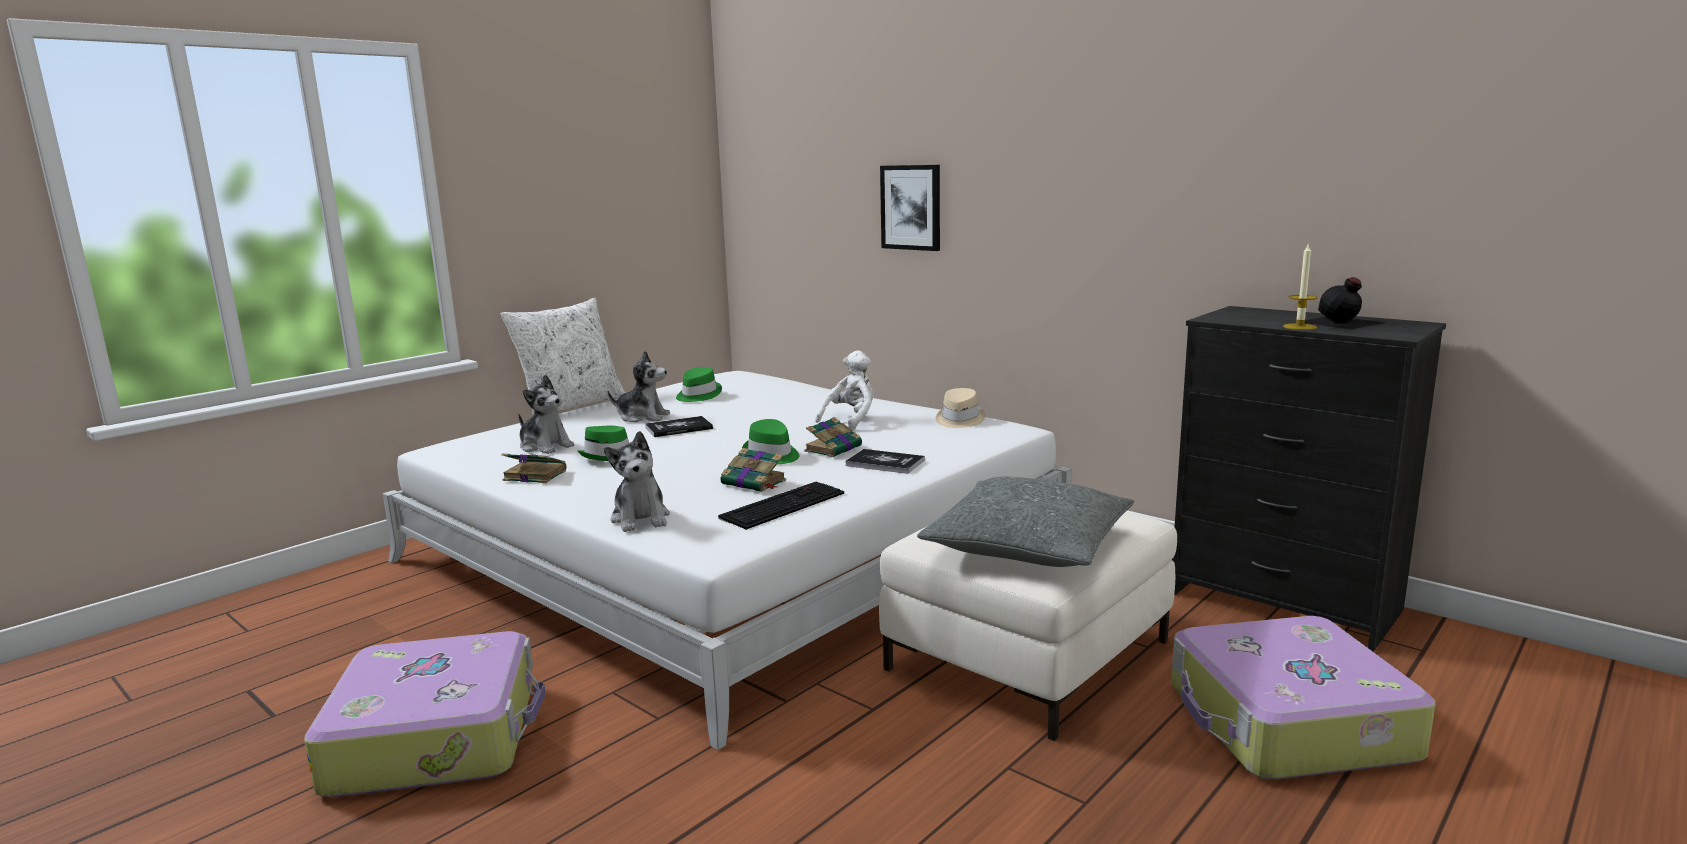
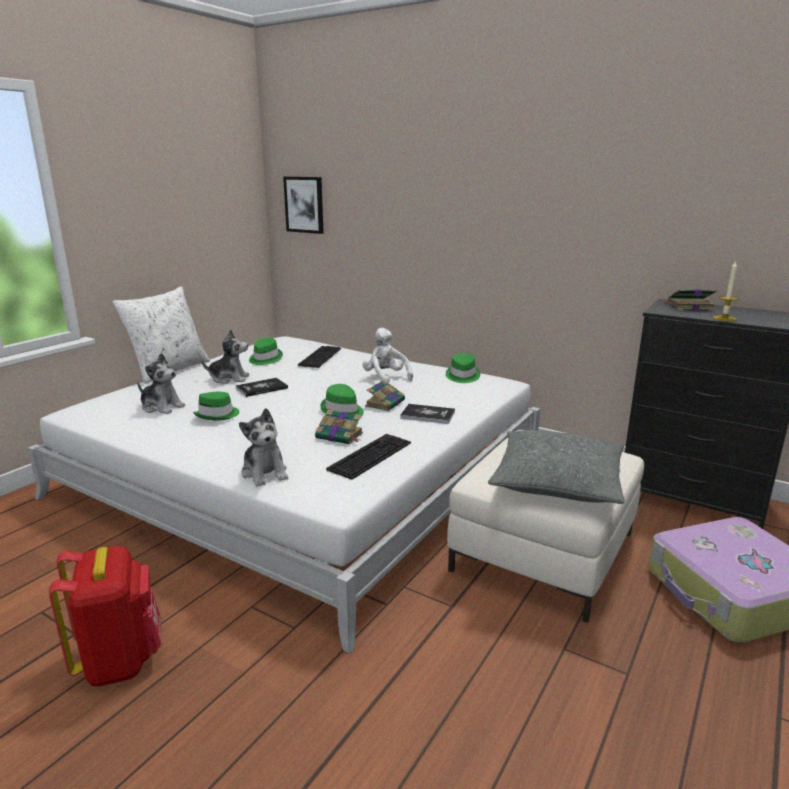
camera: 10 degrees left, 5 degrees up
(438, 736) = (120, 660): suitcase -> red backpack
(533, 475) = (162, 435): book -> book (688, 307)
(772, 394) = (319, 357): none -> keyboard
(851, 420) = (385, 378): white plush toy -> white plush toy turned 60 degrees counterclockwise
(911, 207) = (419, 221): picture -> picture (304, 204)
(959, 420) = (462, 376): beige hat -> green hat
(1341, 322) = (746, 314): black bottle -> none

